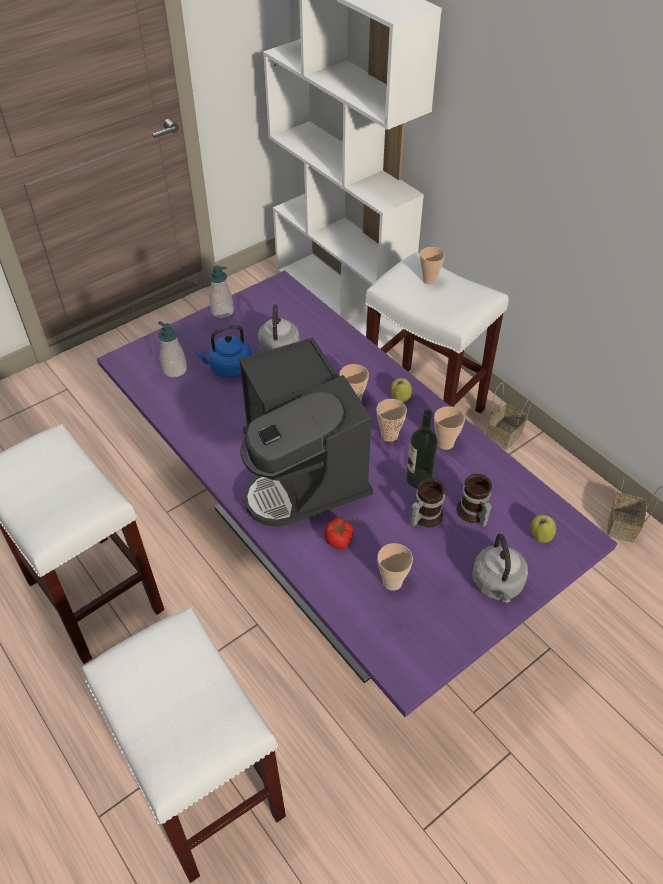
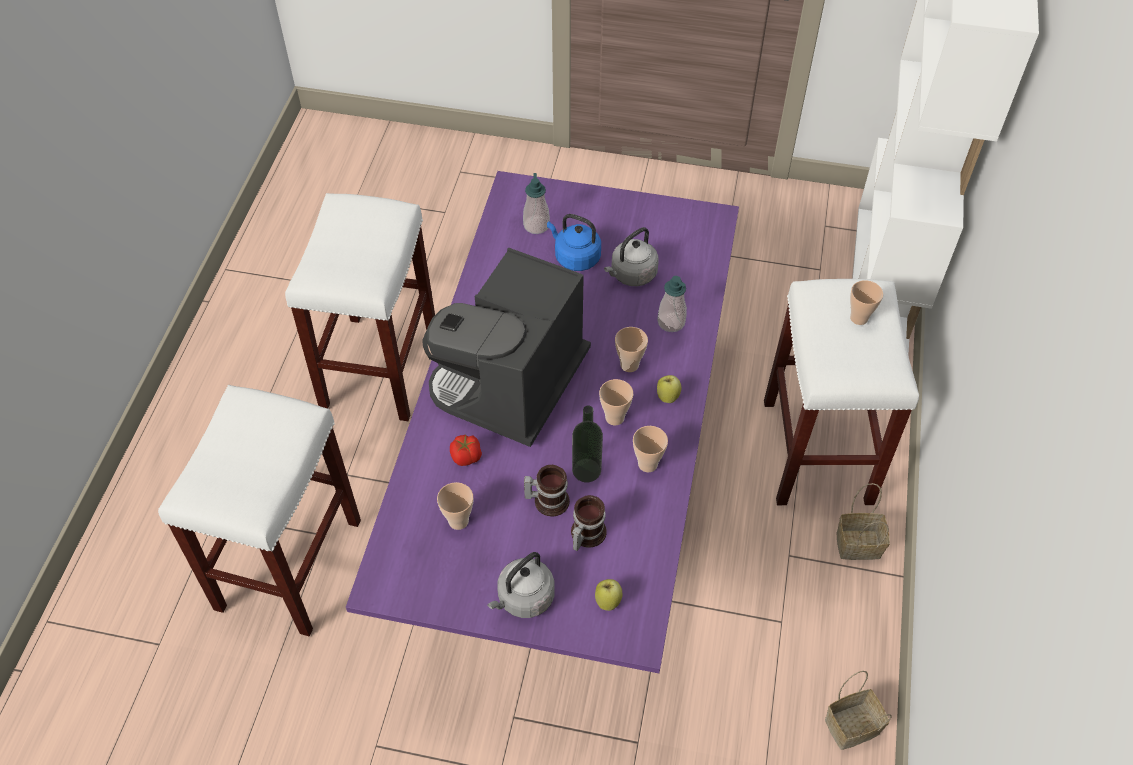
camera: 50 degrees right, 5 degrees up
(222, 311) = (636, 204): soap dispenser -> soap dispenser (671, 322)

